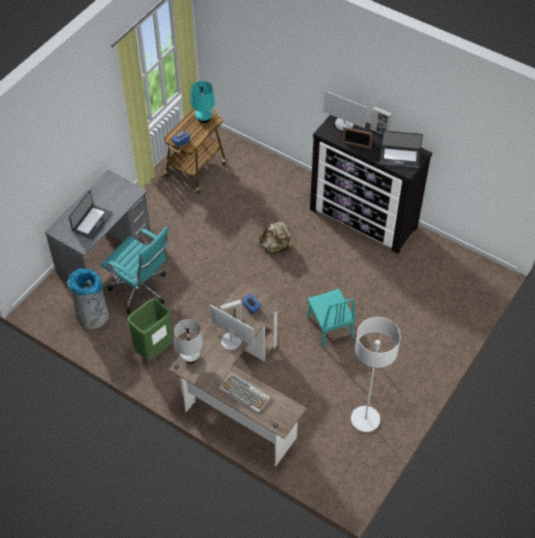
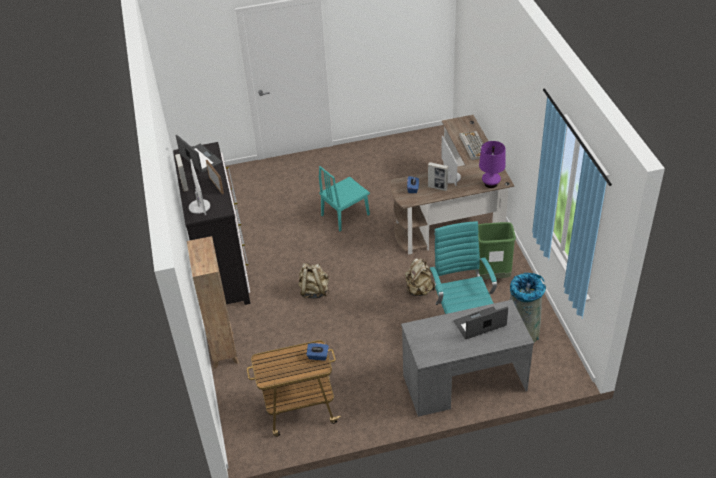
camera: 135 degrees left, 10 degrees down
(190, 357) = (491, 184): white table lamp -> purple table lamp
(200, 299) = (419, 290): none -> beige backpack
(203, 118) = (268, 368): turquoise table lamp -> none
(287, 171) = (223, 349): none -> brown bookcase
(329, 327) = (345, 215): turquoise chair -> turquoise chair turned 150 degrees counterclockwise
(365, 419) = (388, 157): grey floor lamp -> none

